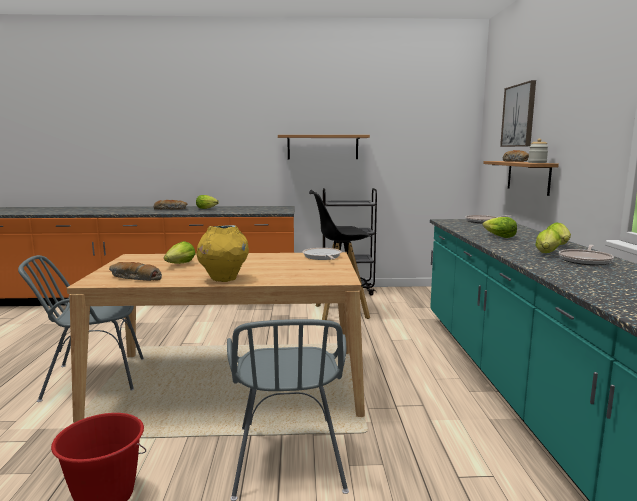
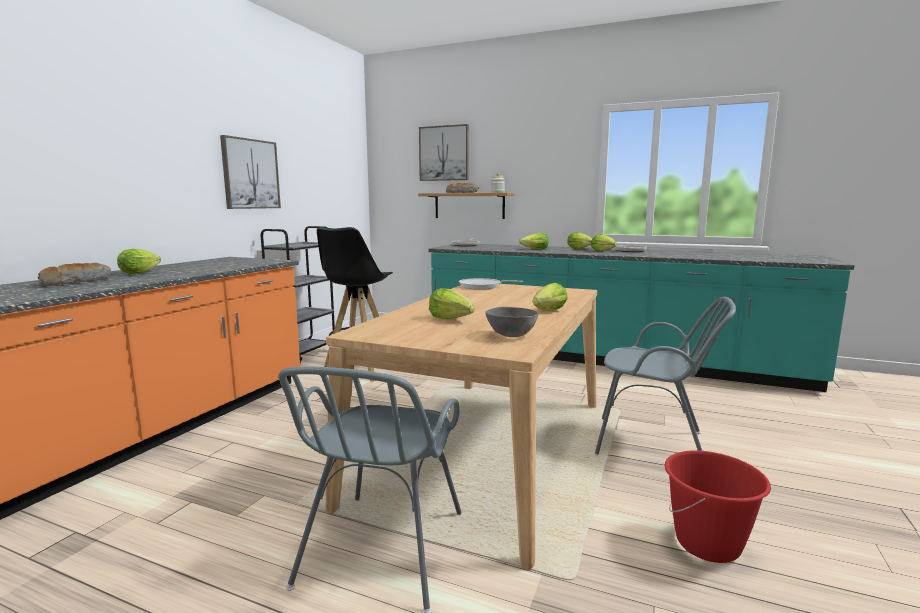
camera: 65 degrees left, 0 degrees up
(134, 278) = (511, 335): bread -> grey bowl
(223, 279) = (547, 312): yellow vase -> lettuce
(322, 147) = (250, 174): shelf -> picture

